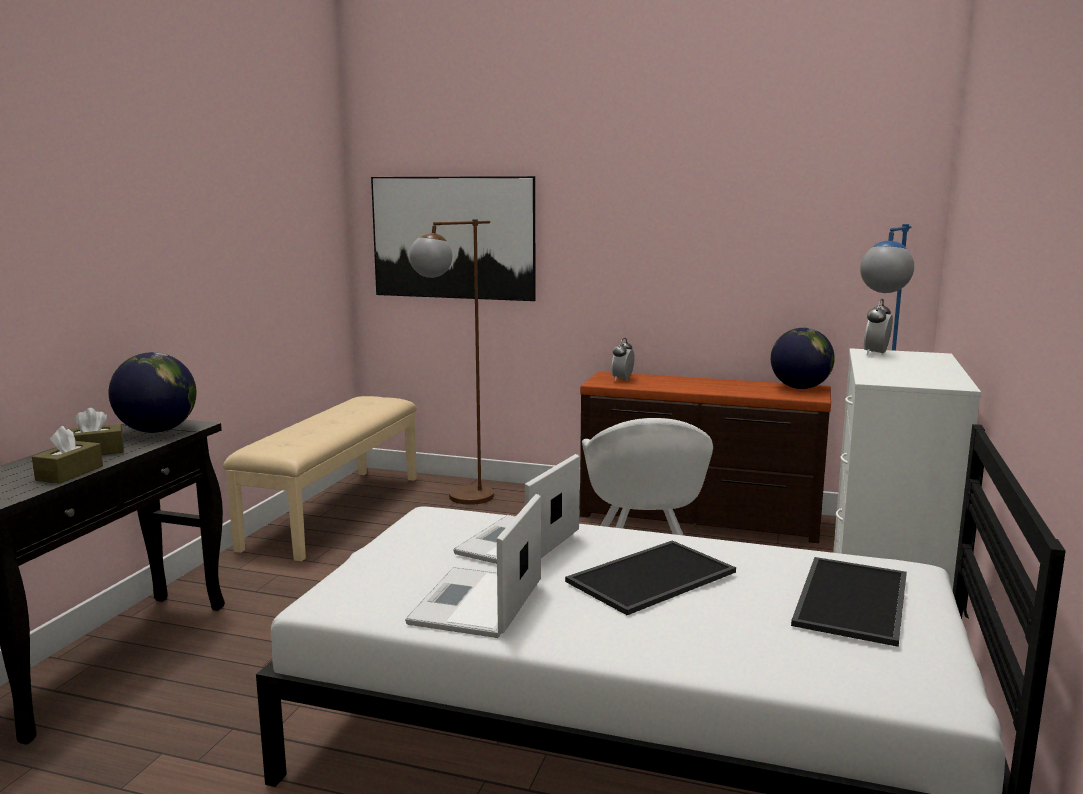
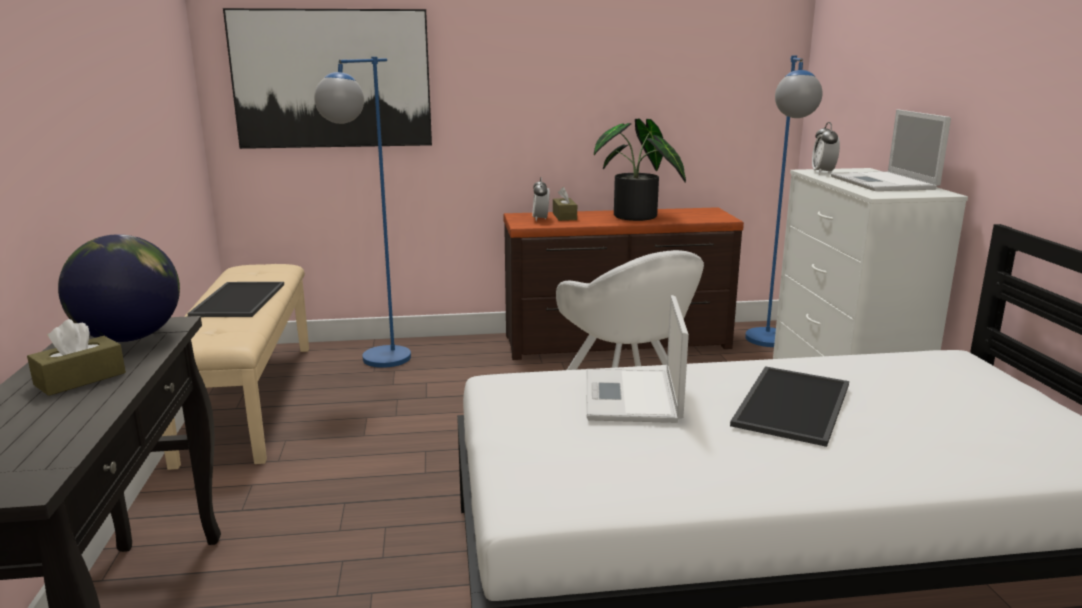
camera: 25 degrees left, 5 degrees up
(69, 473) = (90, 414): brown tissue box -> brown tissue box (564, 216)
(458, 500) = (376, 364): brown floor lamp -> blue floor lamp
(476, 604) = (682, 469): laptop -> laptop (884, 183)
(720, 387) = (637, 217): none -> potted plant
(800, 388) = (700, 211): globe -> none
(849, 598) = (960, 390): tray -> tray (237, 299)

